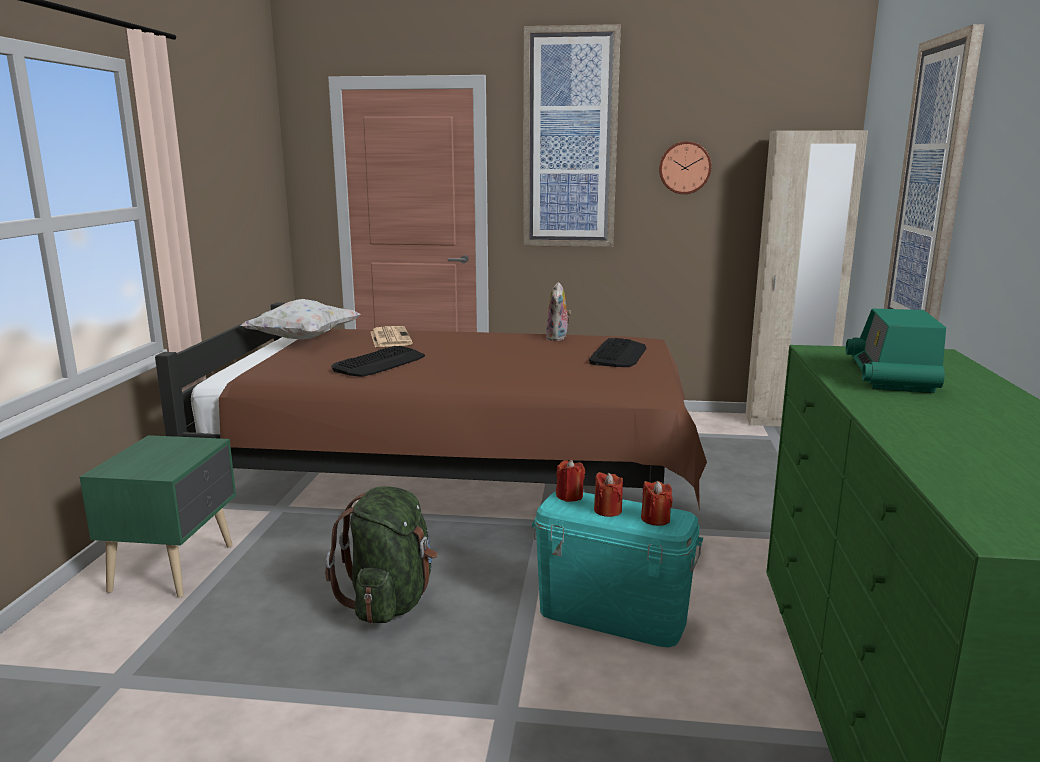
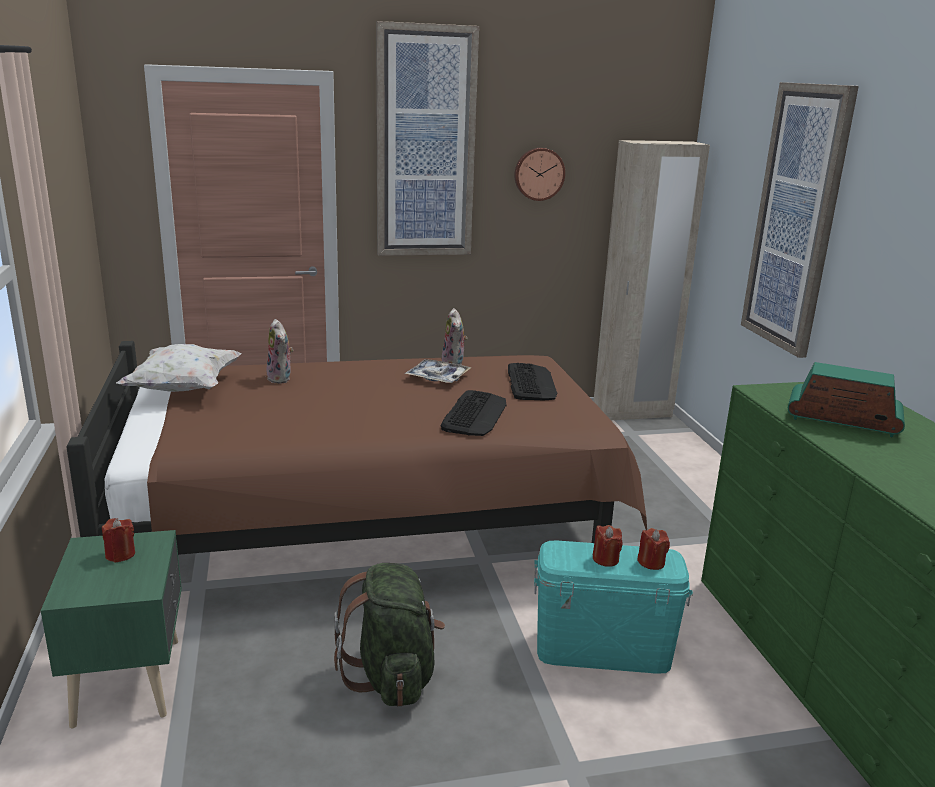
camera: 20 degrees left, 5 degrees up
(380, 363) = (305, 418): keyboard -> keyboard (475, 414)
(390, 338) = (281, 378): newspaper -> plush toy
(530, 345) = (438, 377): none -> tray
(569, 496) = (561, 548): red candle -> red candle (120, 554)
(890, 376) = (842, 420): radio -> radio turned 120 degrees clockwise

